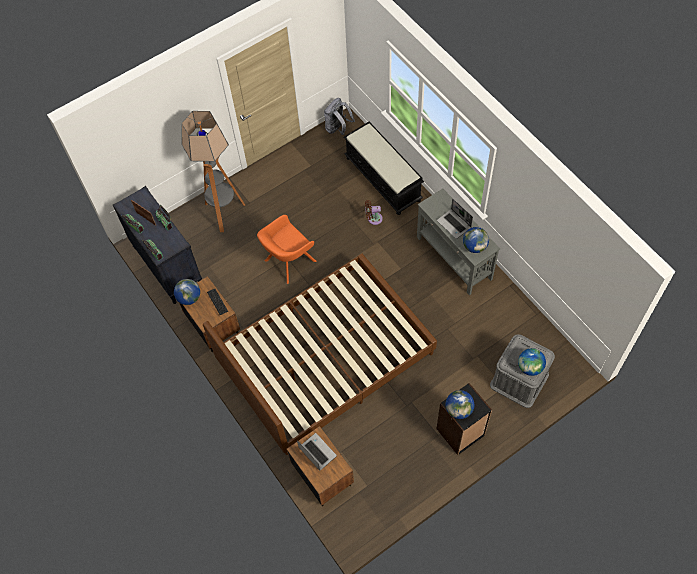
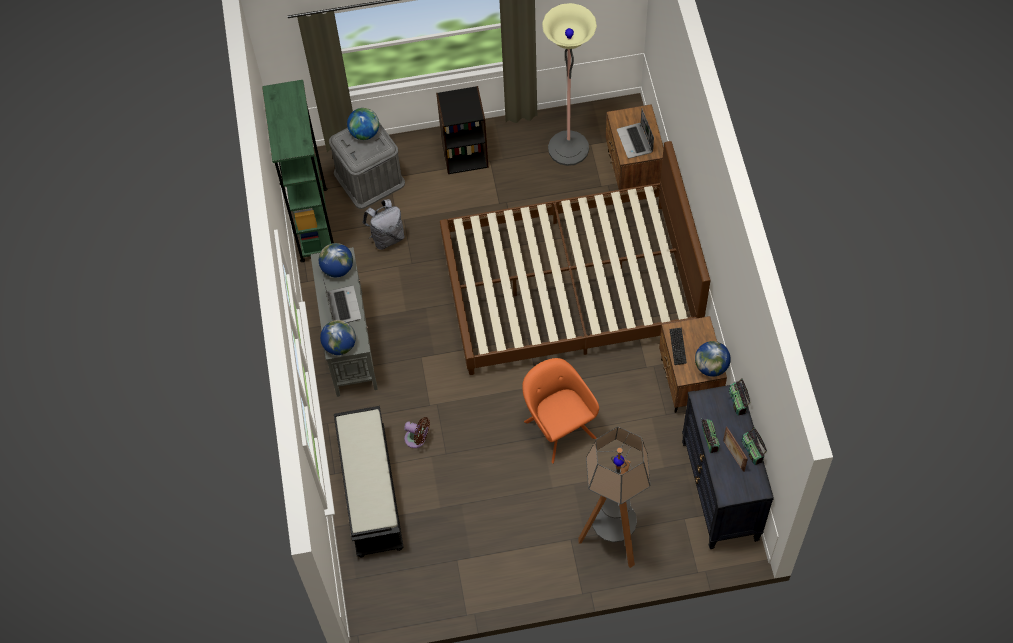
camera: 155 degrees left, 0 degrees up
(288, 262) = (558, 427): orange armchair -> orange armchair turned 105 degrees counterclockwise
(338, 128) = (387, 605): grey backpack -> grey backpack (387, 237)
(383, 474) = (568, 148): none -> floor lamp
(458, 409) = (469, 105): globe -> globe (340, 345)
(534, 327) = (314, 224): none -> green bookcase

